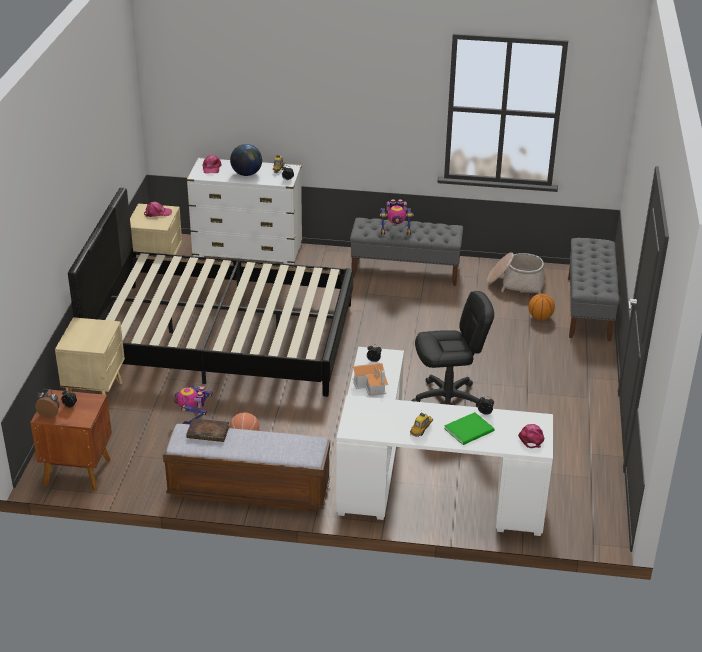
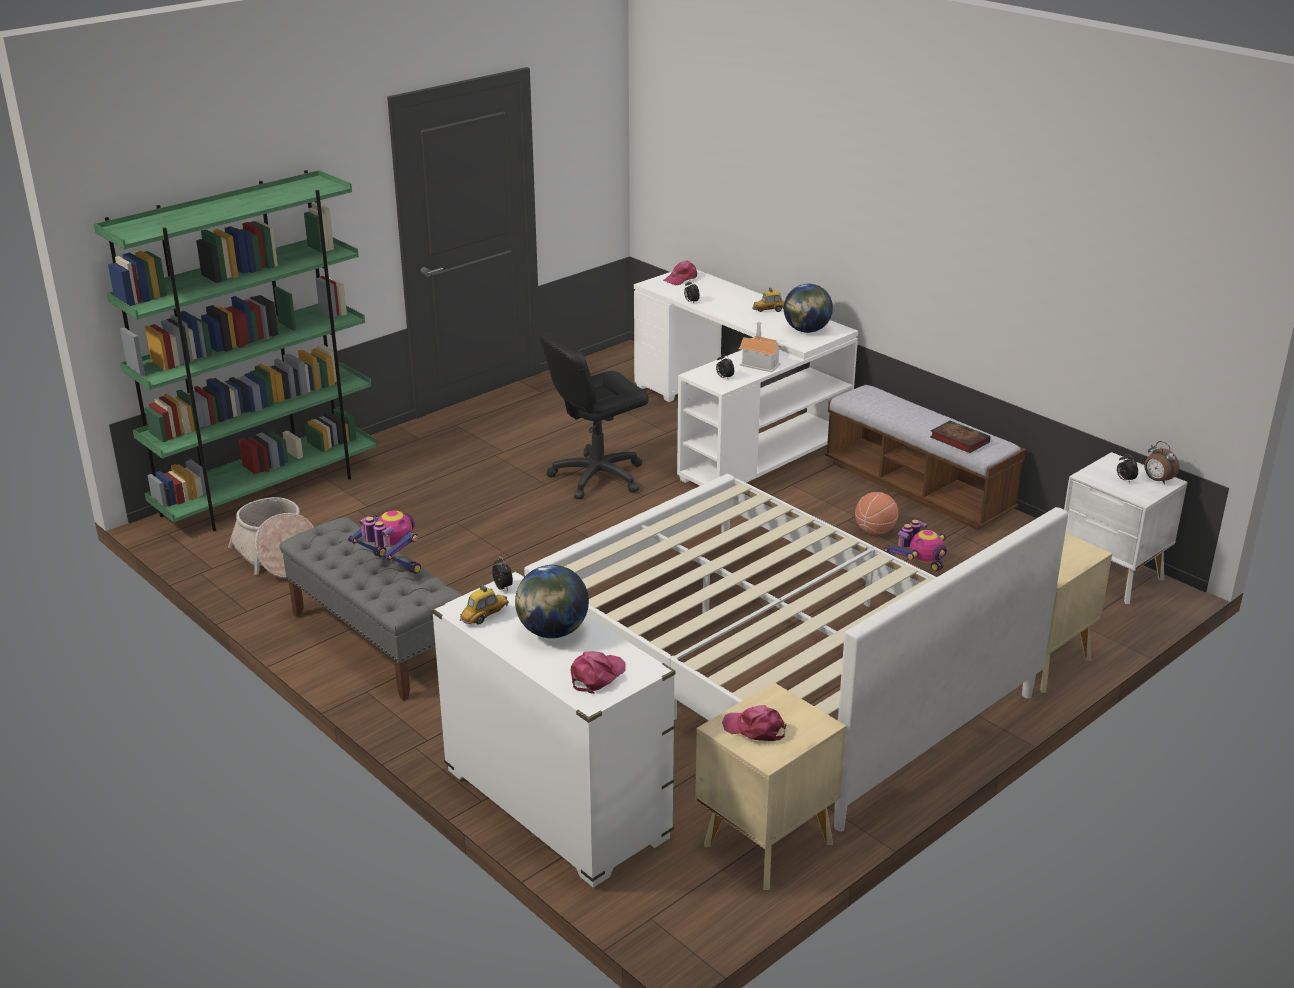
camera: 140 degrees left, 5 degrees down
(77, 471) = (1112, 577): brown nightstand -> white nightstand
(222, 337) = (774, 662): black bed -> white bed
(370, 419) = (806, 330): none -> globe
(448, 400) = (597, 477): black office chair -> black office chair turned 60 degrees counterclockwise
(470, 430) = (725, 297): green book -> none
(540, 317) = (339, 507): basketball -> none
(588, 308) = (268, 492): grey bench -> green bookcase

